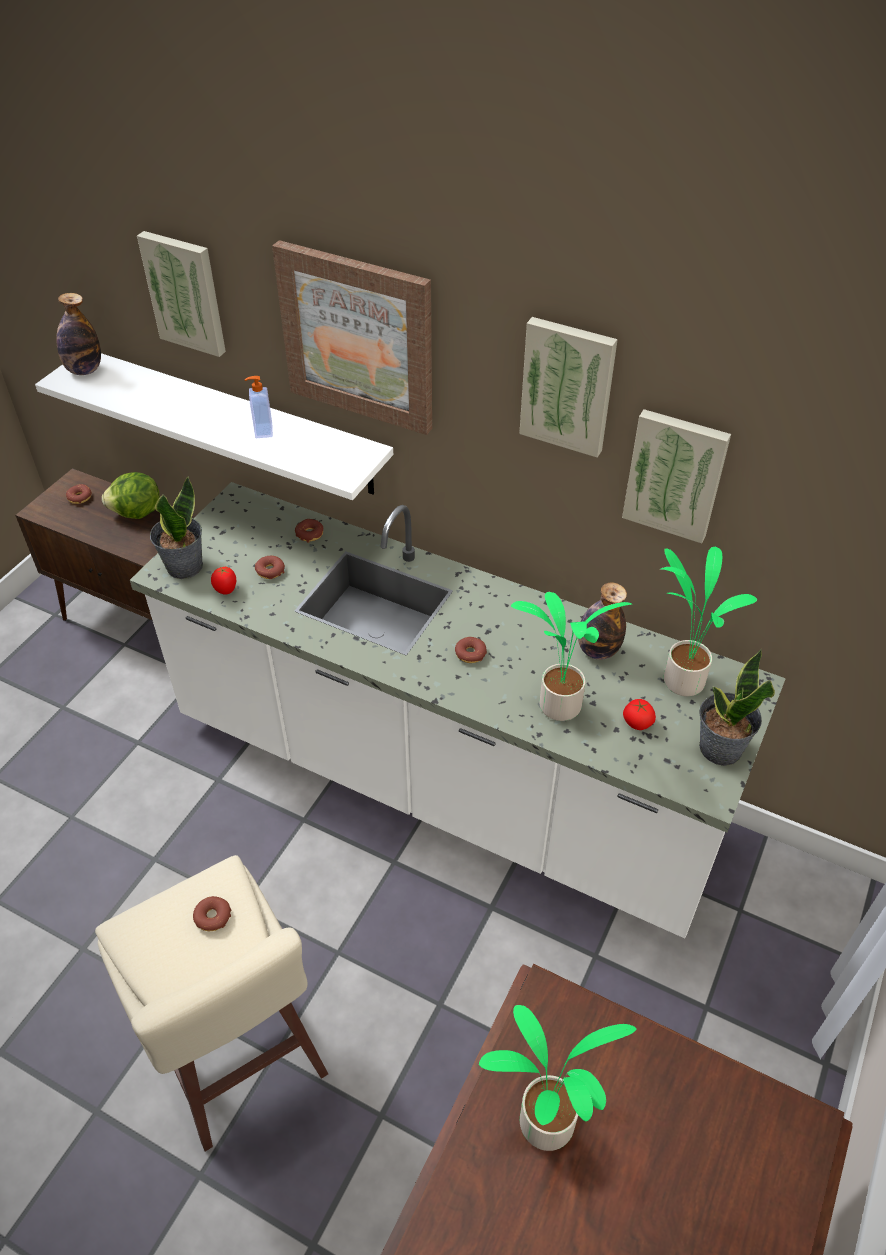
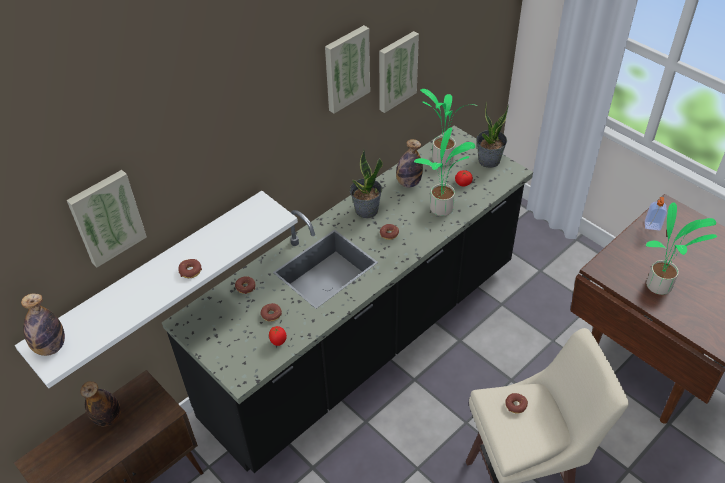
camera: 70 degrees left, 0 degrees up
(80, 497) = (60, 459): donut -> donut (190, 271)
(137, 513) = (108, 418): lettuce -> bottle
(184, 566) = (240, 363): potted plant -> potted plant (366, 210)
(263, 431) = (205, 249): soap dispenser -> soap dispenser (652, 226)
(358, 337) = (233, 140): picture -> none
(443, 780) = (365, 340): white counter -> black counter

